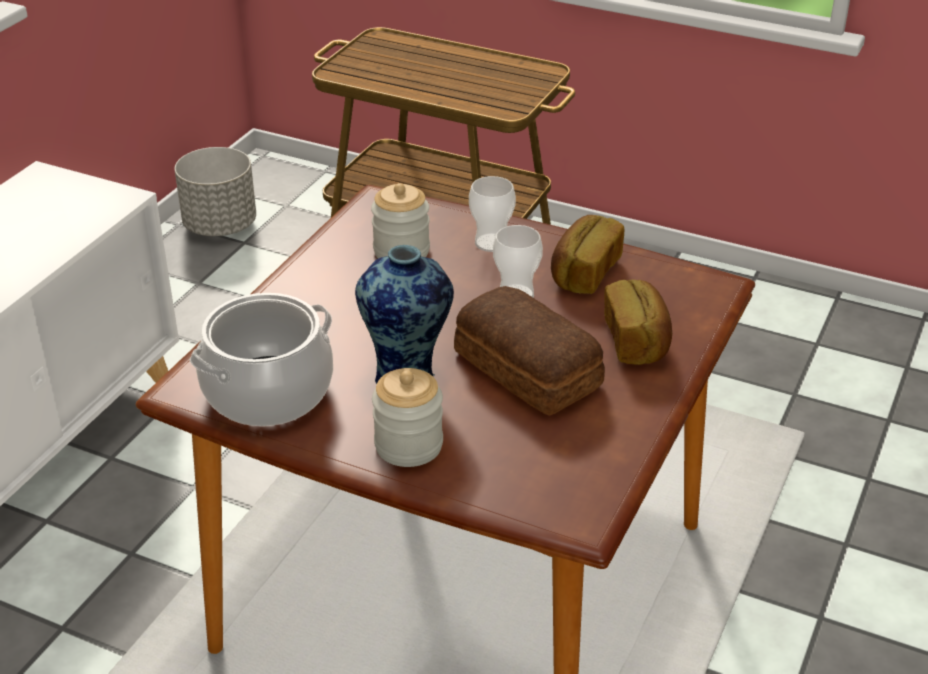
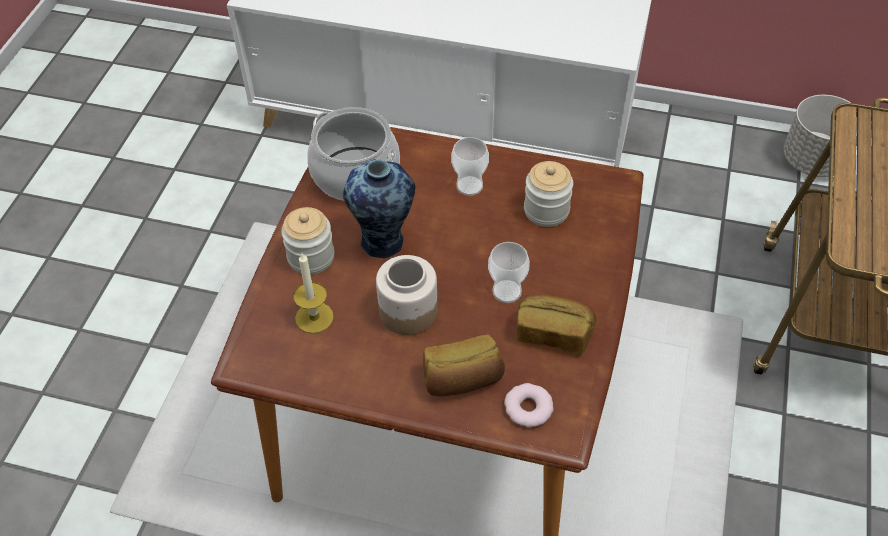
camera: 80 degrees right, 15 degrees up
(491, 243) = (578, 264): cup -> cup (469, 186)
(516, 450) = (314, 317): none -> candle
(527, 371) = (407, 311): bread -> jar
(681, 302) = (528, 408): none -> donut

